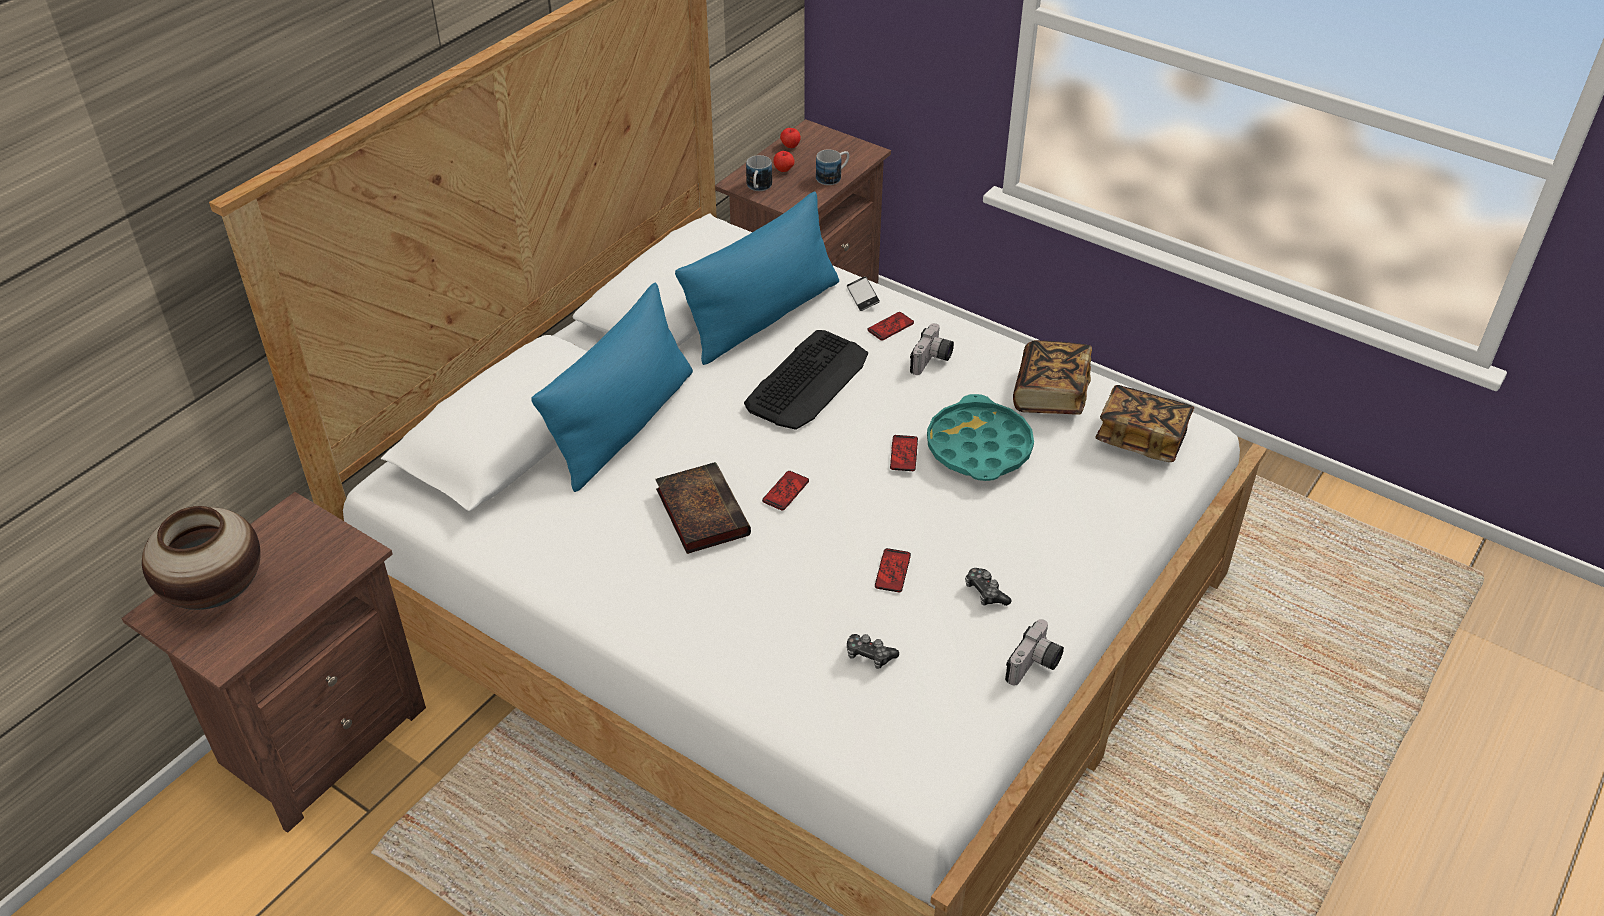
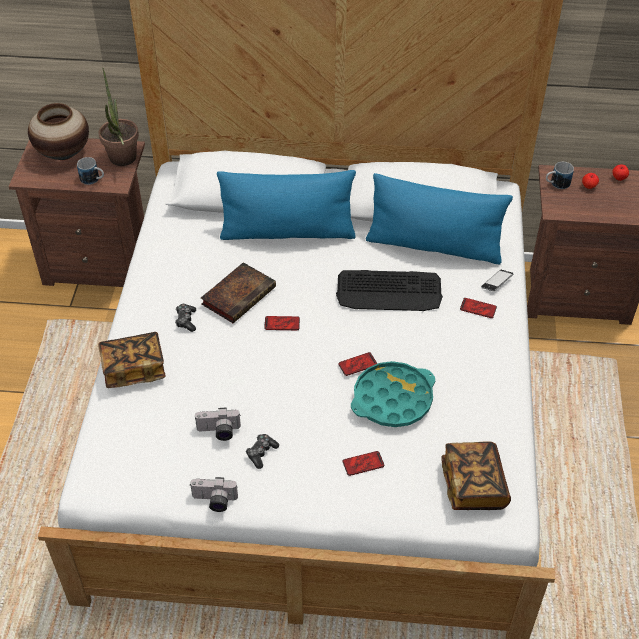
camera: 60 degrees right, 5 degrees up
(314, 530) = (122, 161): none -> potted plant
(833, 177) = (606, 212): mug -> mug (93, 180)
(869, 655) = (170, 416): game controller -> game controller (186, 320)
(892, 571) = (246, 399): phone -> phone (363, 464)
(932, 361) = (460, 343): camera -> camera (218, 432)
(1050, 394) = (478, 417): book -> book (134, 369)

